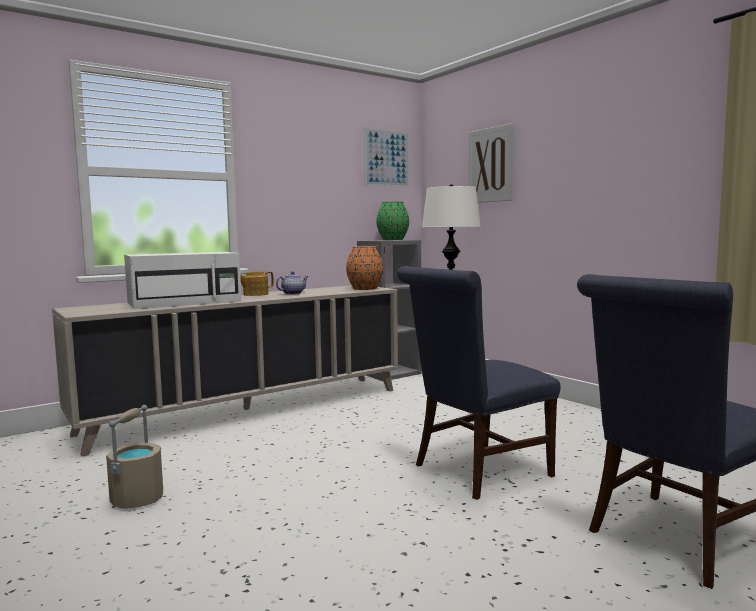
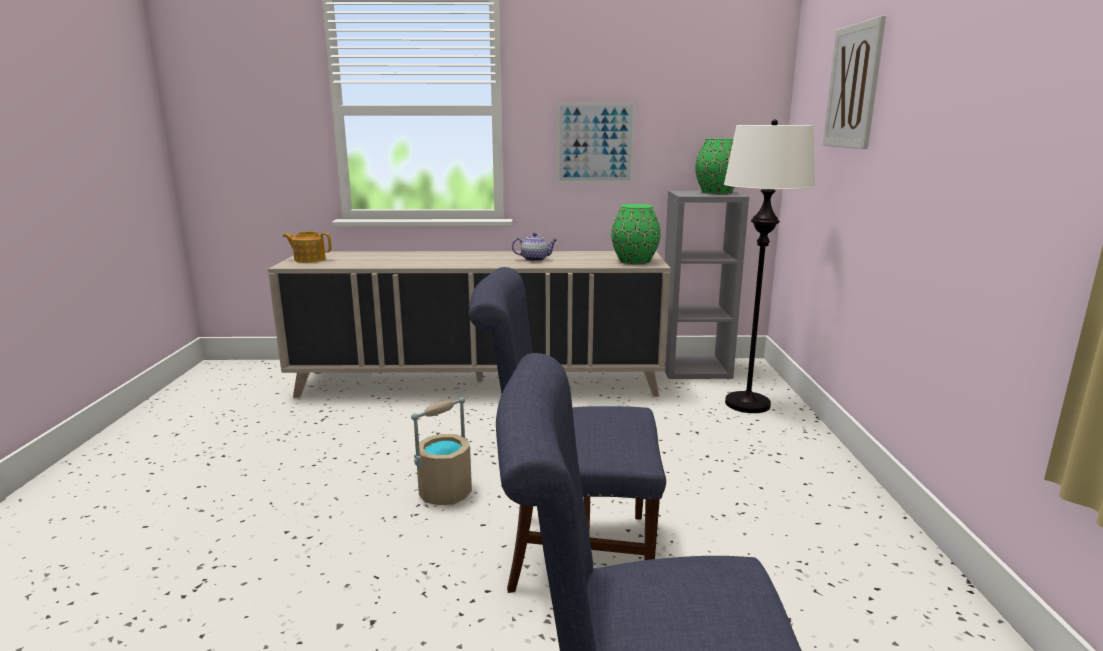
camera: 35 degrees right, 10 degrees up
(137, 498) = (262, 459): beige bucket -> beige bucket (445, 492)
(186, 302) = (407, 259): white microwave -> none
(255, 294) = (498, 255): teapot -> teapot (309, 259)
(364, 288) = (634, 261): orange vase -> green vase
(387, 158) = (730, 72): picture -> picture (595, 143)

